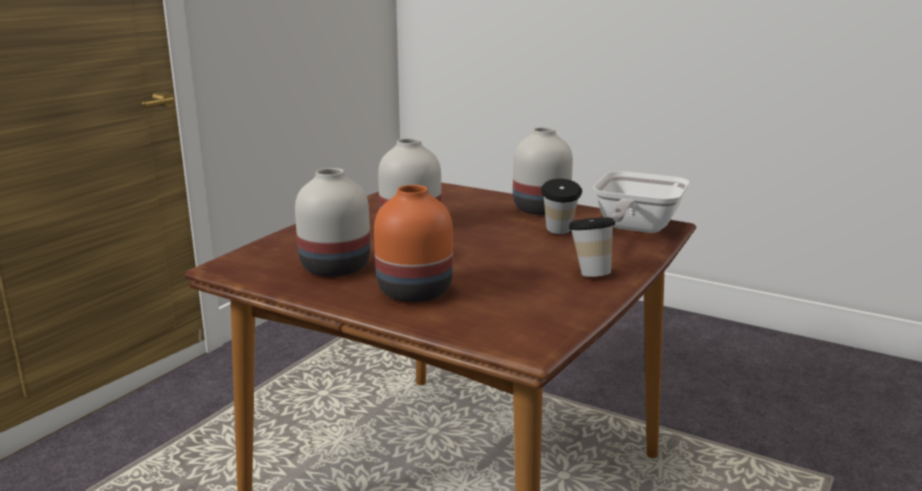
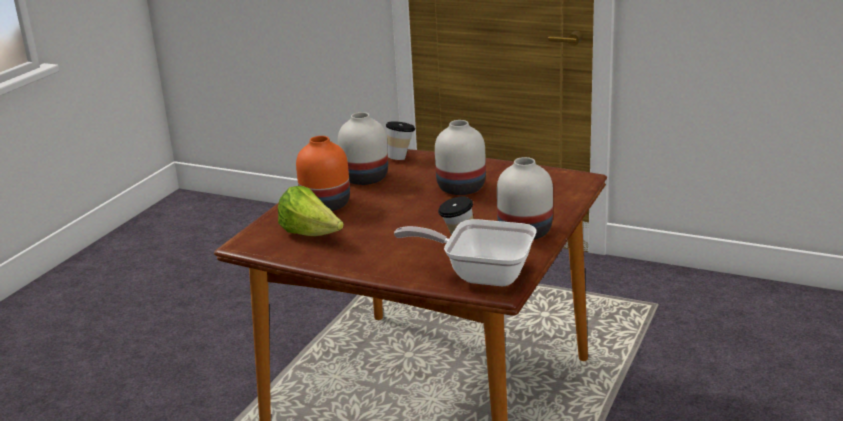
camera: 85 degrees right, 5 degrees up
(512, 301) = (311, 234): none -> lettuce
(589, 273) = (365, 257): cup -> cup (401, 157)

